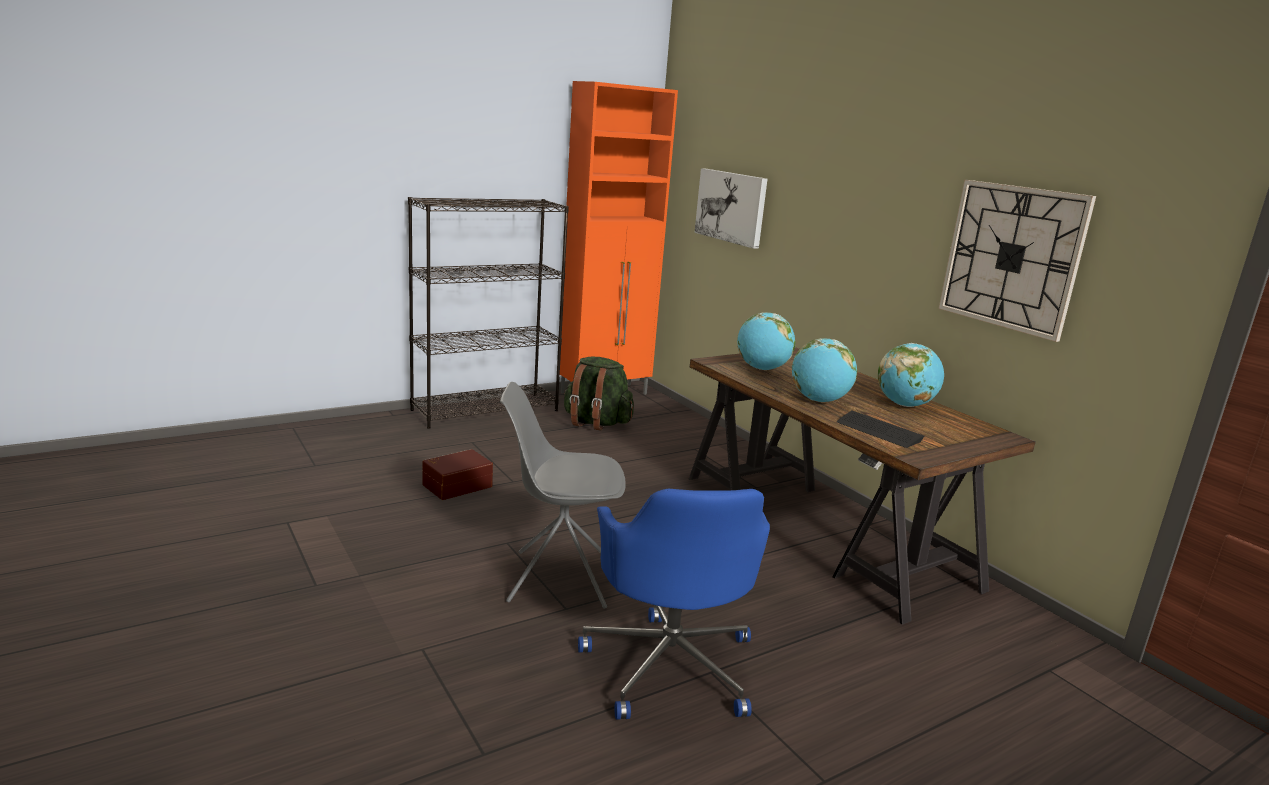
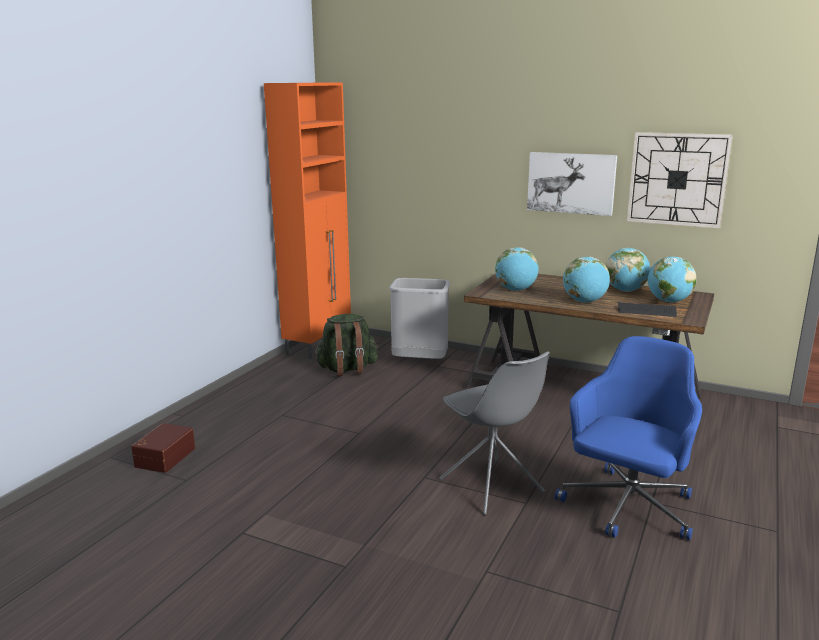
camera: 30 degrees left, 0 degrees up
(456, 485) = (324, 451): brown storage box -> brown storage box (164, 457)
(486, 410) = (252, 386): black bookcase -> none
(557, 579) = (492, 486): grey chair -> grey chair turned 90 degrees counterclockwise
(670, 664) = (627, 507): blue office chair -> blue office chair turned 105 degrees counterclockwise
(681, 439) = (420, 362): none -> grey trash can
(731, 207) = (412, 172): picture -> picture (571, 183)
(938, 431) = (668, 301): none -> globe

